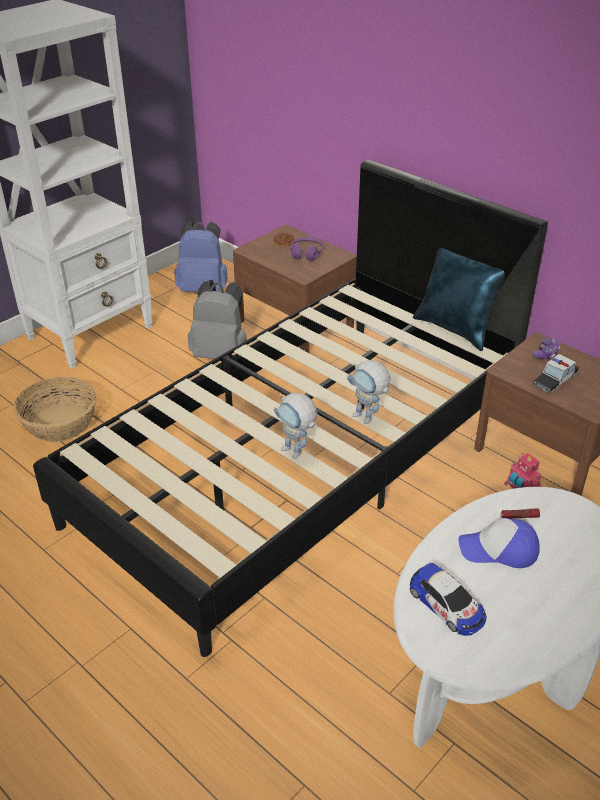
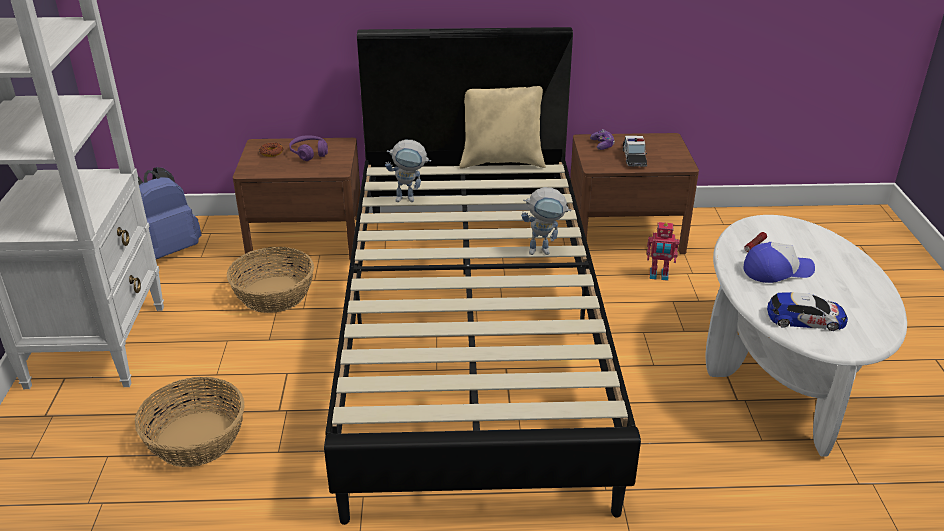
camera: 45 degrees left, 5 degrees down
(221, 354) = (274, 294): grey backpack -> basket
(297, 454) = (535, 302): toy robot -> toy robot (410, 199)
(455, 329) = (502, 162): blue pillow -> beige pillow
(499, 550) = (776, 270): cap -> cap turned 150 degrees counterclockwise

